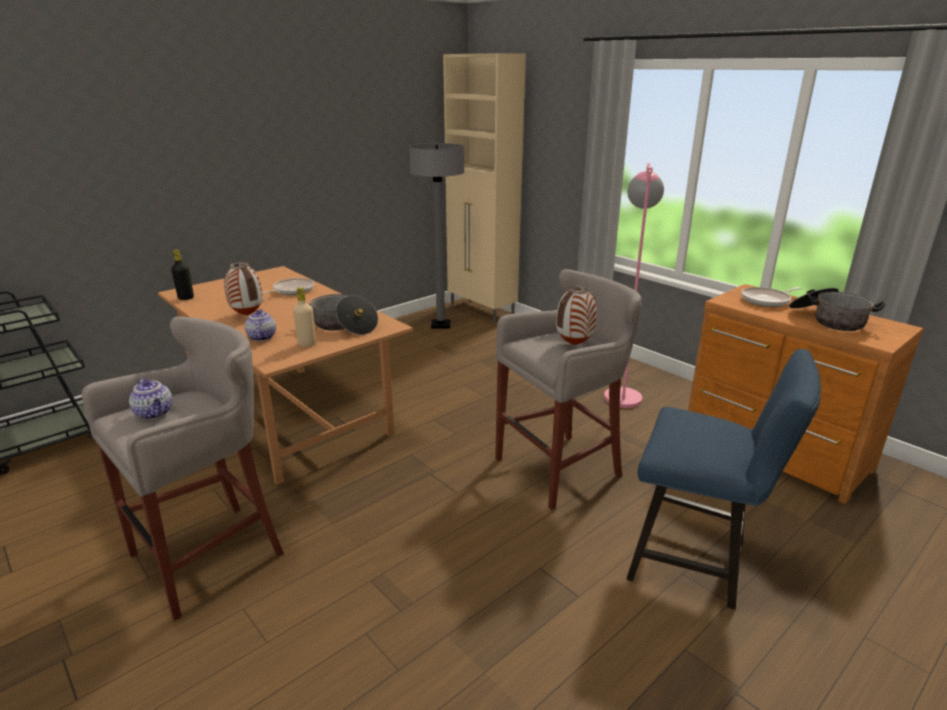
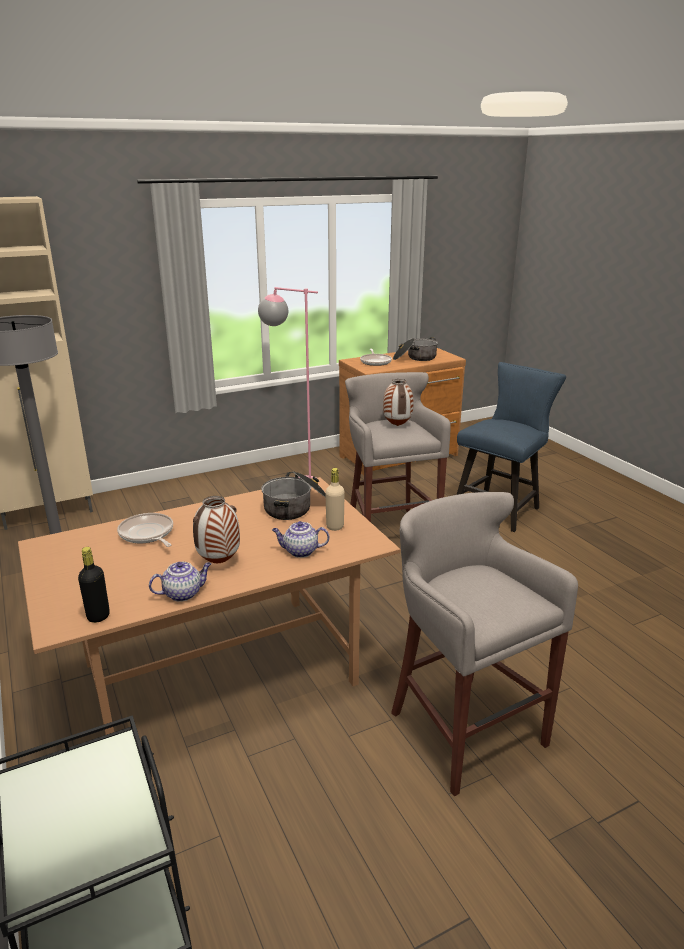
camera: 75 degrees left, 0 degrees up
(155, 413) = (481, 599): teapot -> teapot (183, 593)

